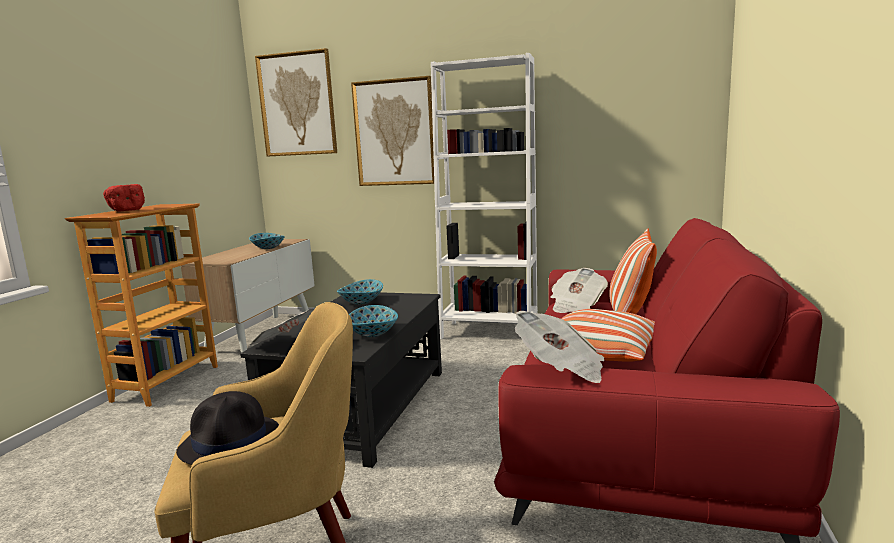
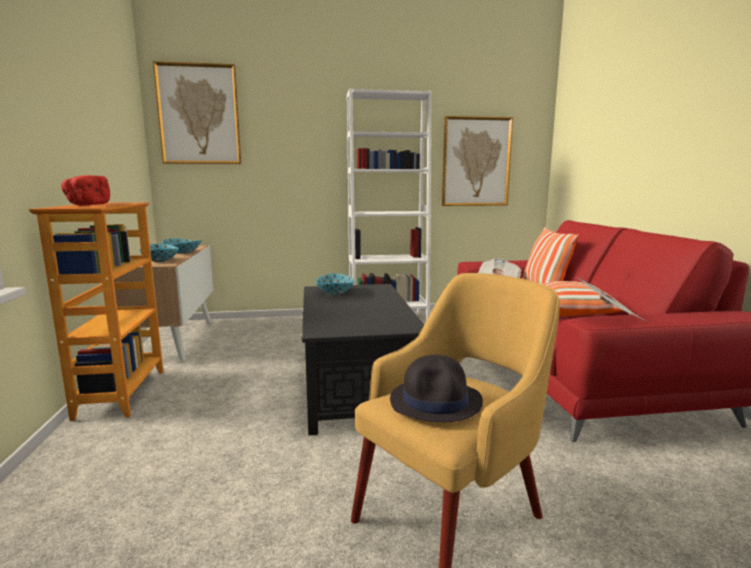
camera: 25 degrees left, 0 degrees up
(286, 344) = (334, 327): newspaper -> none
(372, 333) = (394, 313): bowl -> bowl (160, 260)
(394, 133) = (300, 148): picture -> picture (476, 162)

